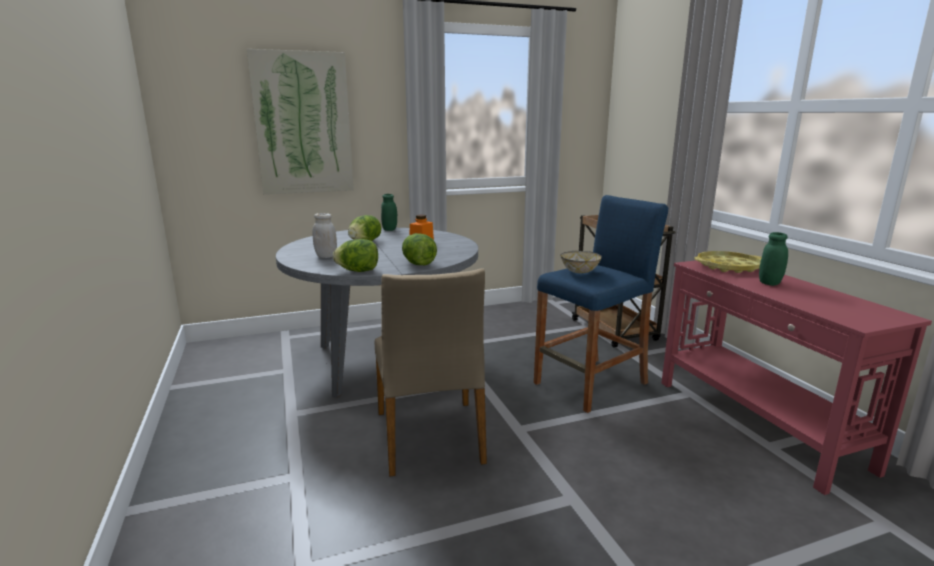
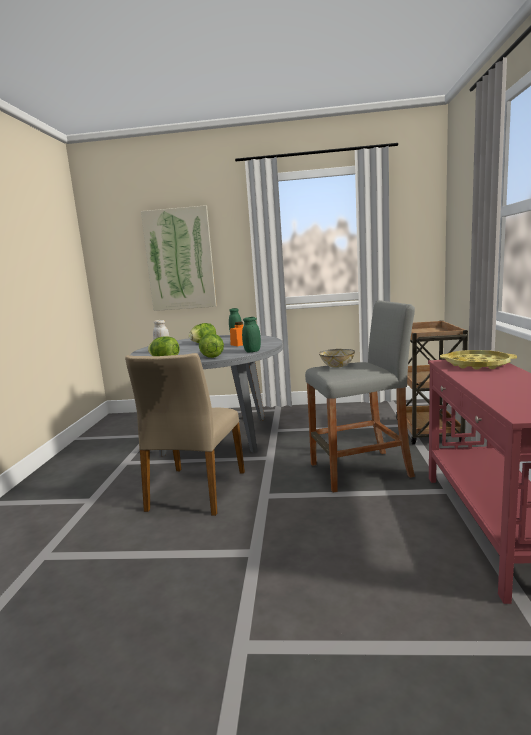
camera: 25 degrees right, 5 degrees down
(591, 383) = (360, 470): blue stool -> grey stool
(769, 283) = (494, 378): green jar -> green jar (252, 351)

